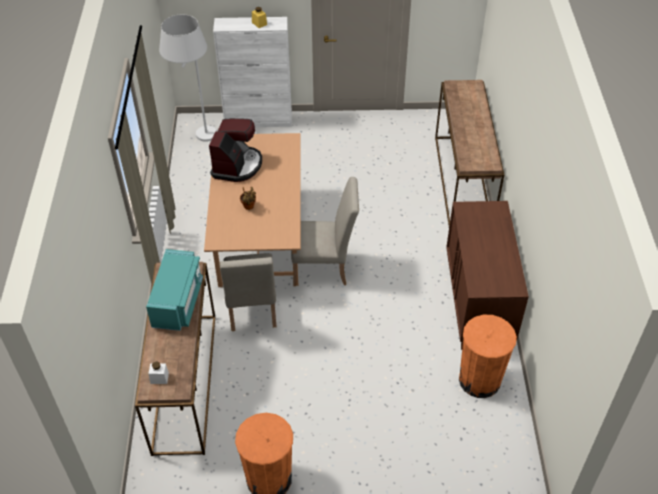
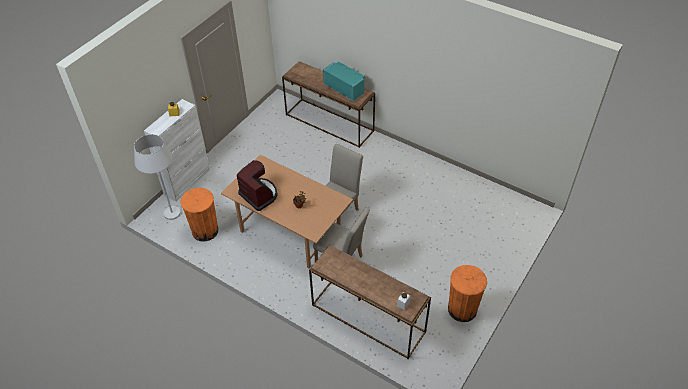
camera: 55 degrees left, 0 degrees up
(178, 302) = (352, 270): turquoise microwave -> turquoise microwave (344, 89)
(478, 302) = (415, 163): brown dresser -> none
(479, 380) = (463, 190): orange trash can -> orange trash can (205, 231)

